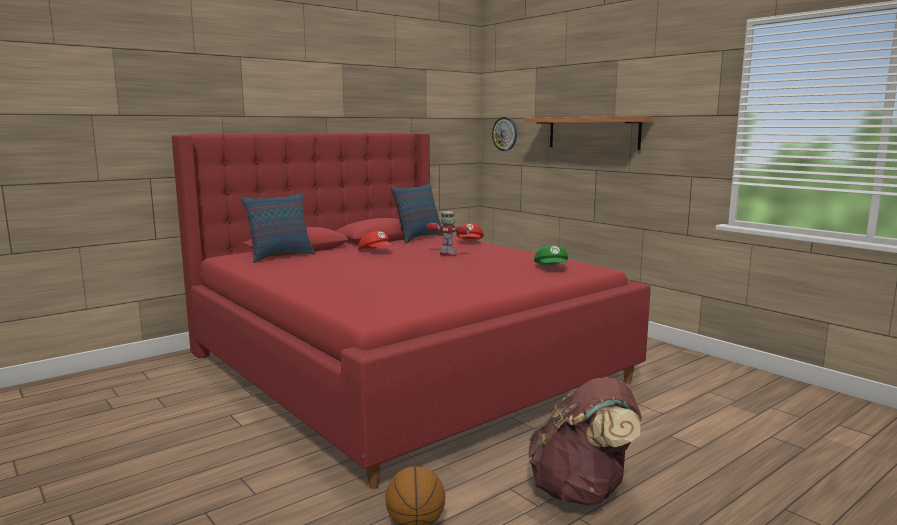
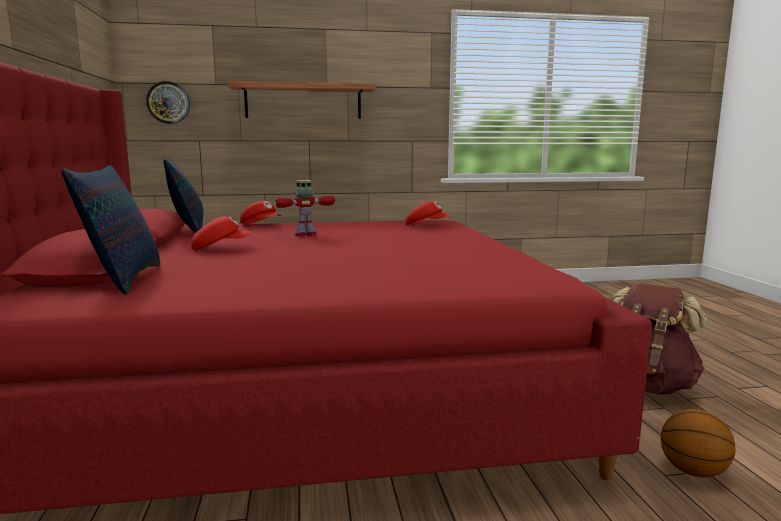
camera: 60 degrees left, 0 degrees up
(552, 268) = (427, 226): green cap -> red cap

